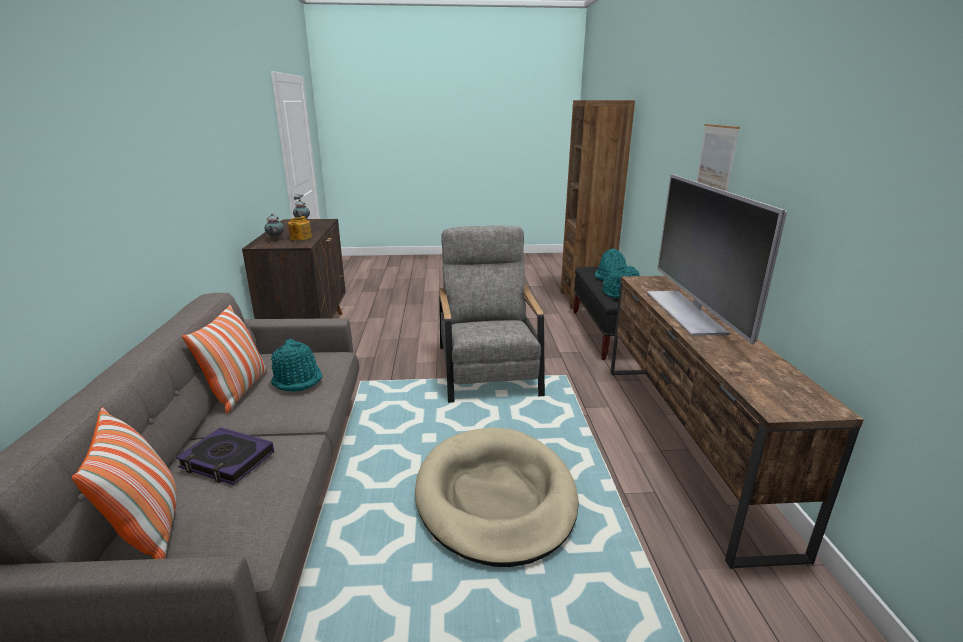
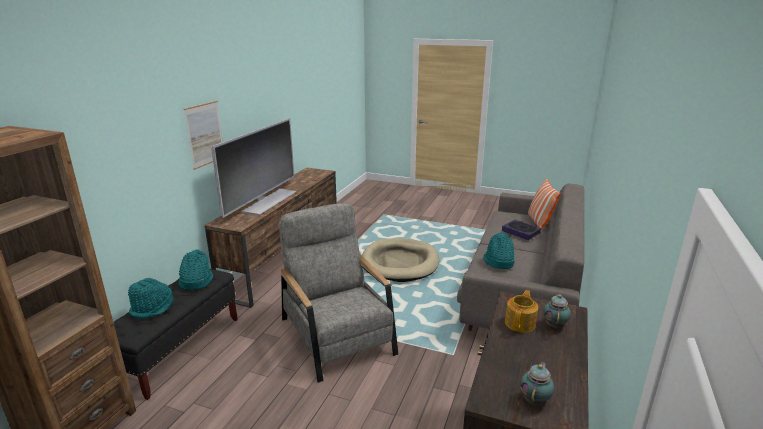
camera: 155 degrees left, 0 degrees up
(238, 390) = (534, 265): pillow -> none
(488, 370) = (337, 336): grey armchair -> grey armchair turned 135 degrees clockwise

